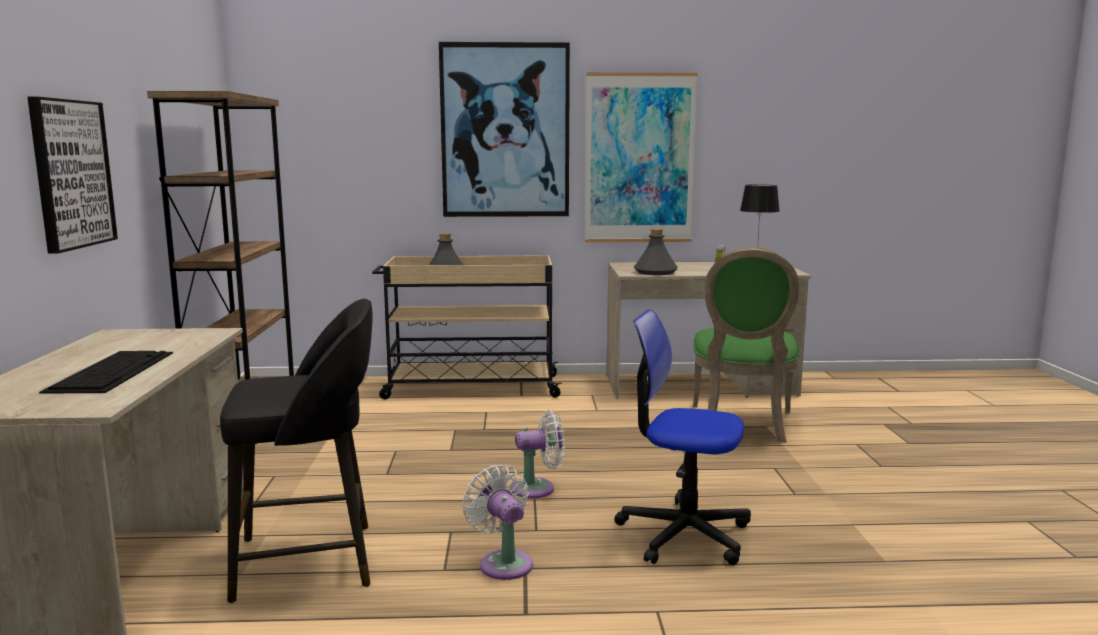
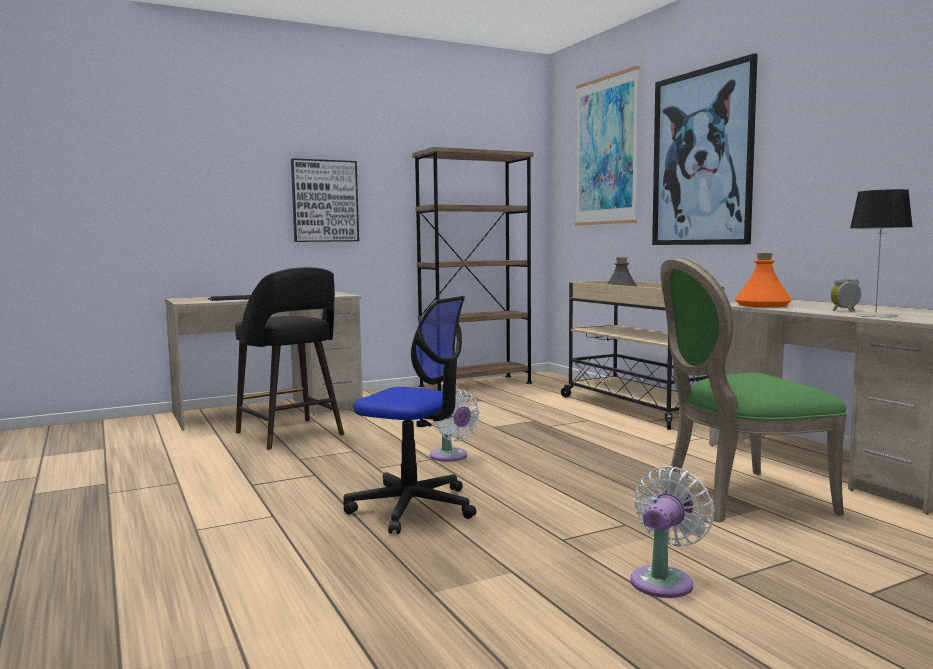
camera: 65 degrees right, 5 degrees down
(504, 562) = (319, 469): white fan -> white fan (664, 580)
(639, 159) = (823, 174): picture -> picture (606, 151)
(655, 272) = (762, 305): grey bottle -> orange bottle
(683, 534) = (413, 507): office chair -> office chair turned 120 degrees clockwise

